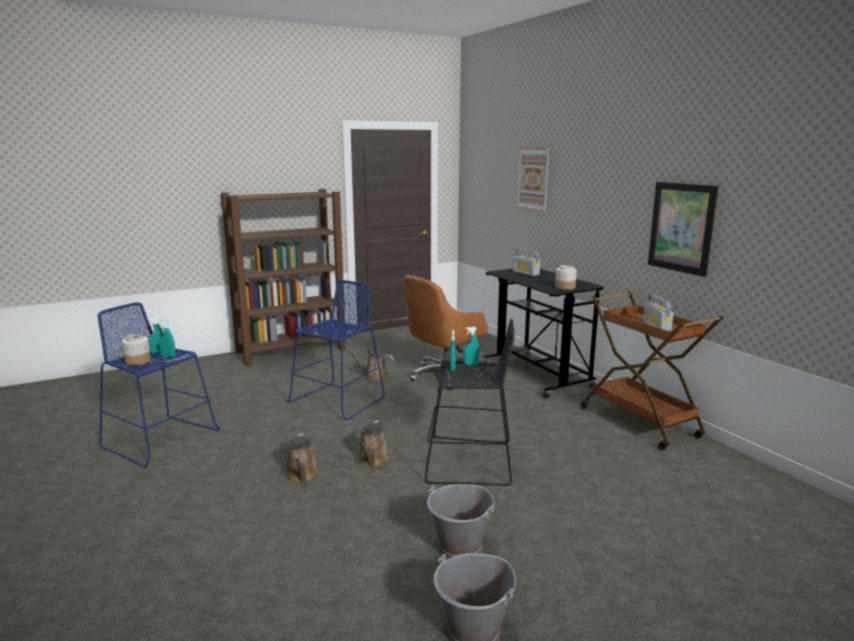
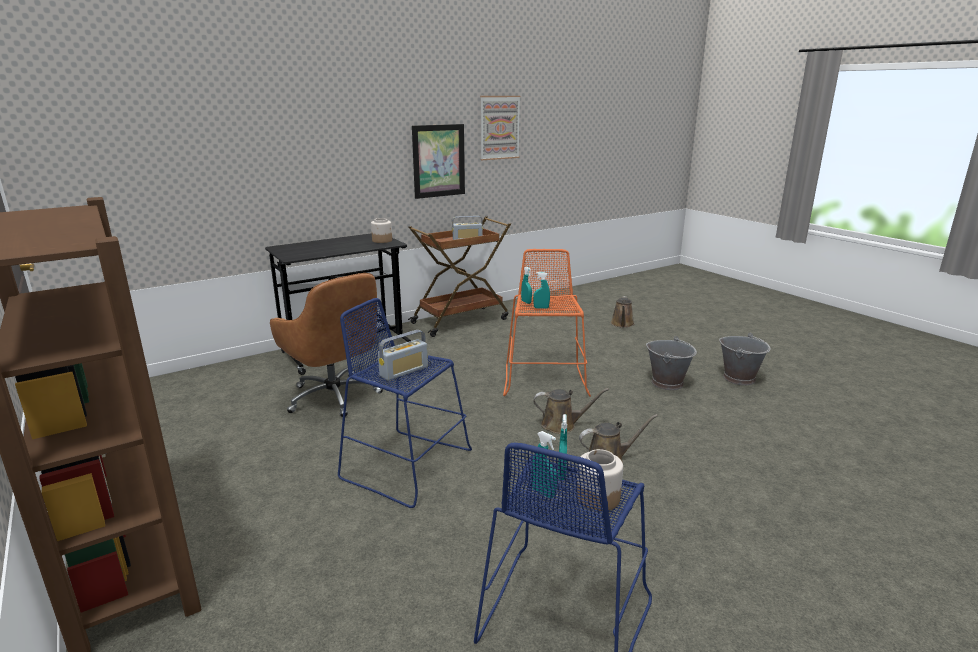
camera: 95 degrees left, 5 degrees up
(373, 377) = (324, 446): brown watering can -> brown watering can (622, 324)
(468, 461) = (545, 382): black stool -> orange stool
(525, 273) = (306, 249): radio -> radio (404, 371)
(533, 179) = (230, 139): picture -> picture (499, 127)

